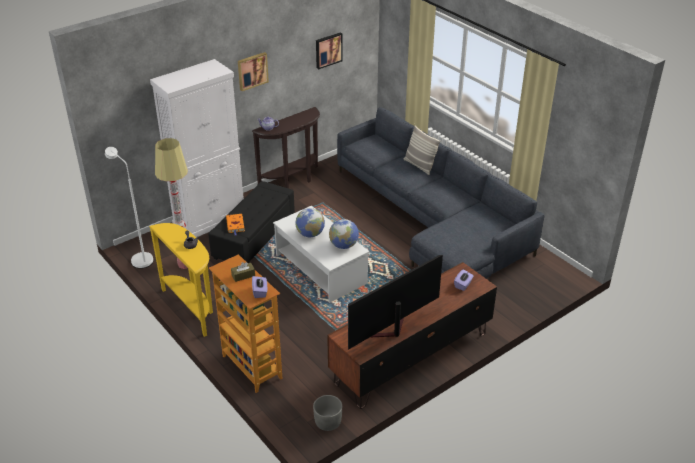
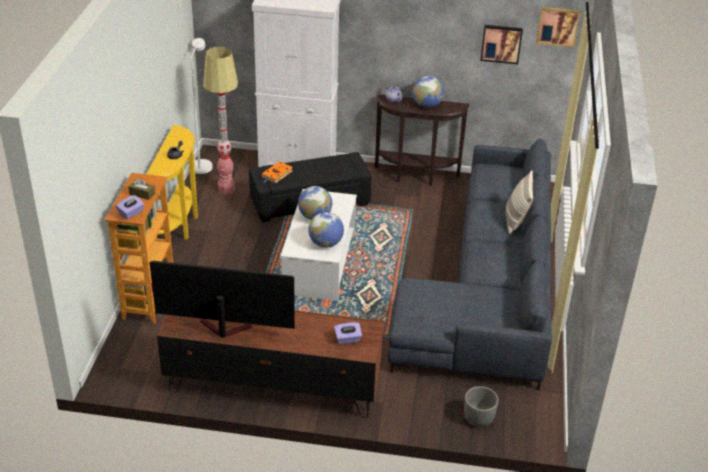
camera: 45 degrees right, 0 degrees up
(252, 71) = (390, 27): picture -> picture (557, 26)
(294, 120) = (427, 105): none -> globe
(327, 422) = (132, 381): grey planter -> grey planter (478, 418)

